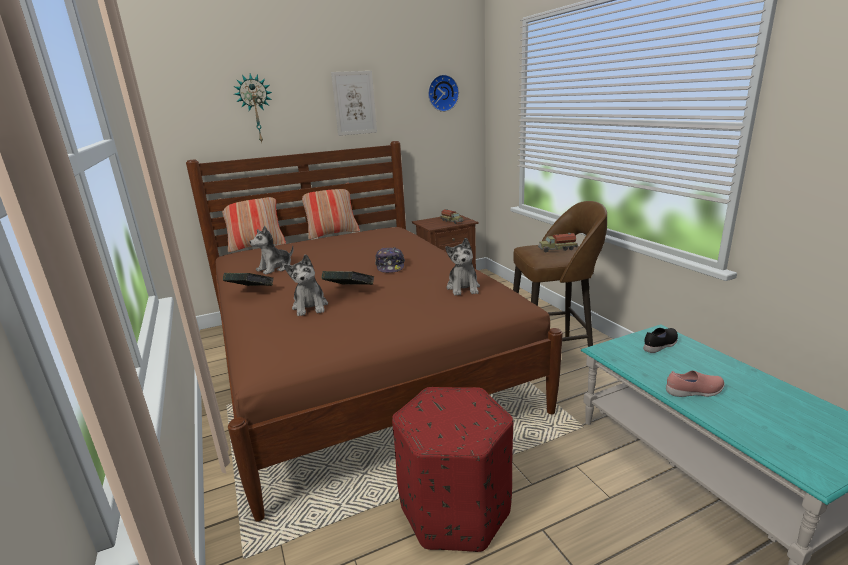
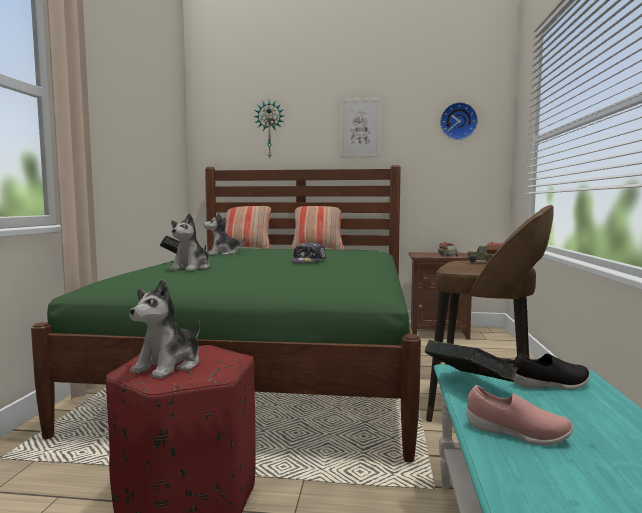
camera: 30 degrees right, 15 degrees down
(349, 291) = (239, 266): book -> book (468, 384)
(359, 362) = (274, 365): brown bed -> green bed
(463, 288) = (340, 277): plush toy -> plush toy (169, 366)

